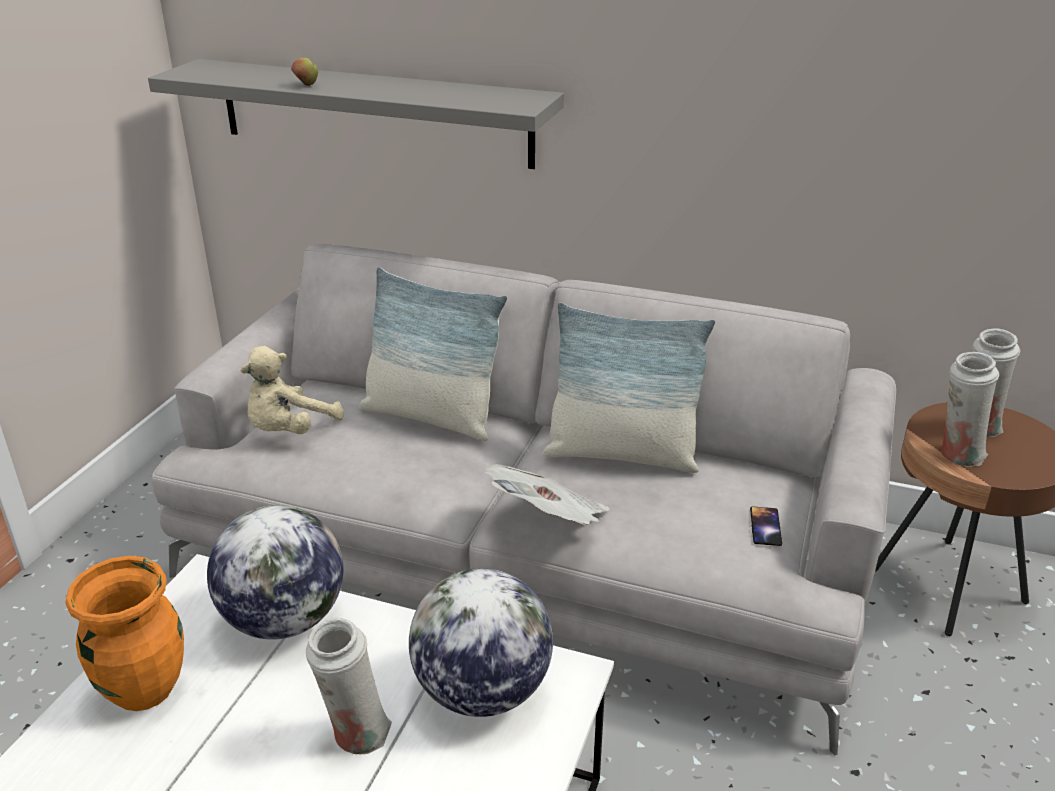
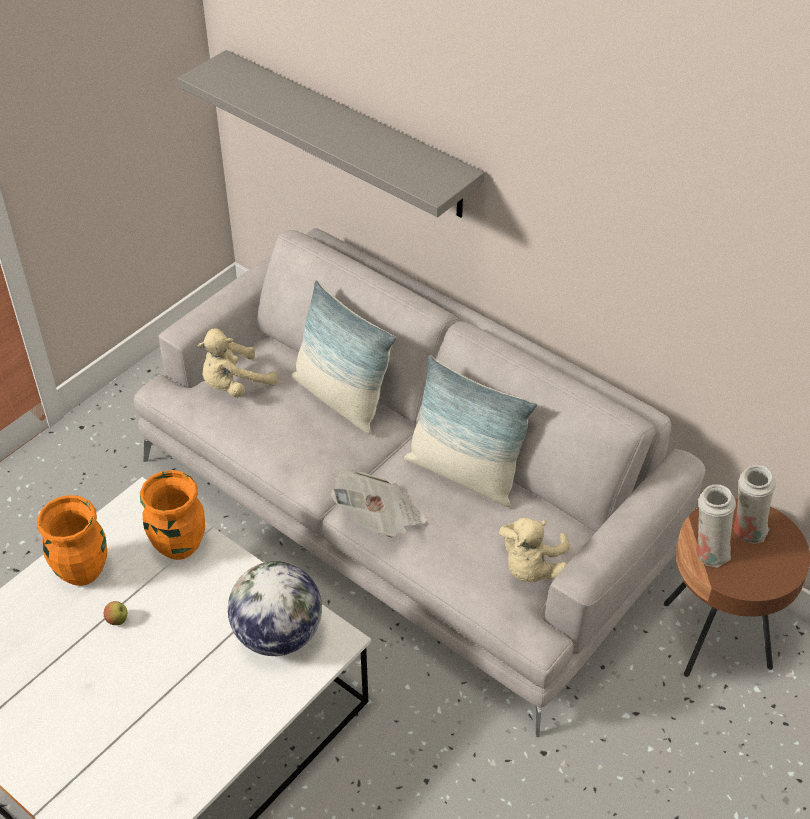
camera: 20 degrees right, 15 degrees up
(284, 620) = (179, 545): globe -> orange vase
(306, 85) = (289, 117): apple -> apple (117, 620)
(355, 736) = (191, 640): white vase -> none
(765, 526) = (531, 568): phone -> beige plush toy

